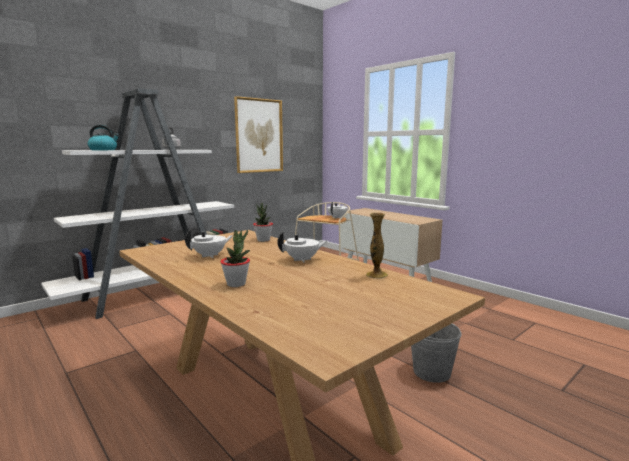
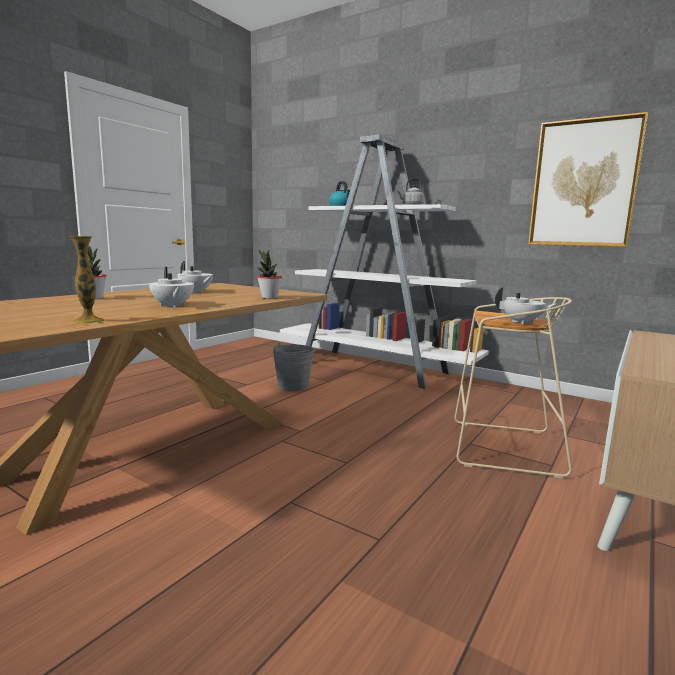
camera: 75 degrees right, 0 degrees up
(432, 372) = (206, 568): grey bucket -> grey bucket (293, 386)

